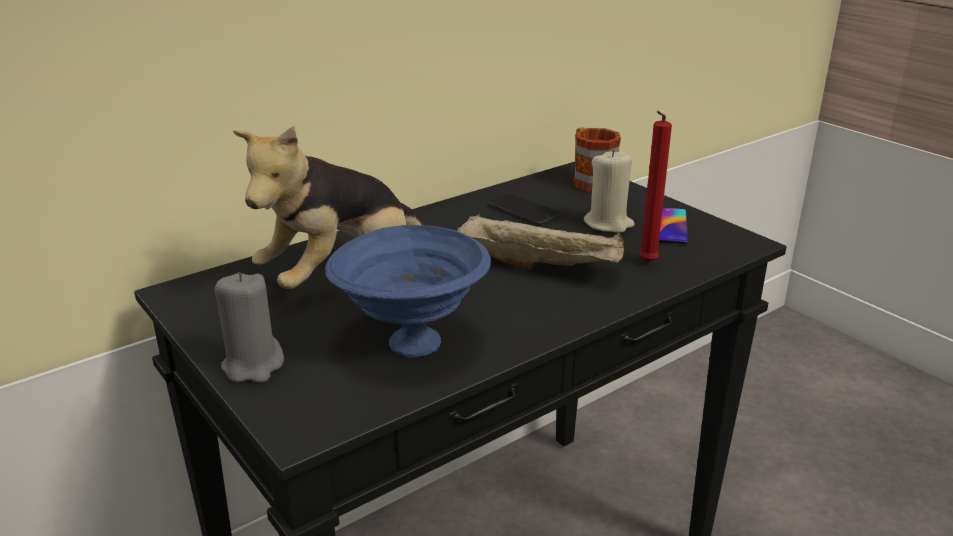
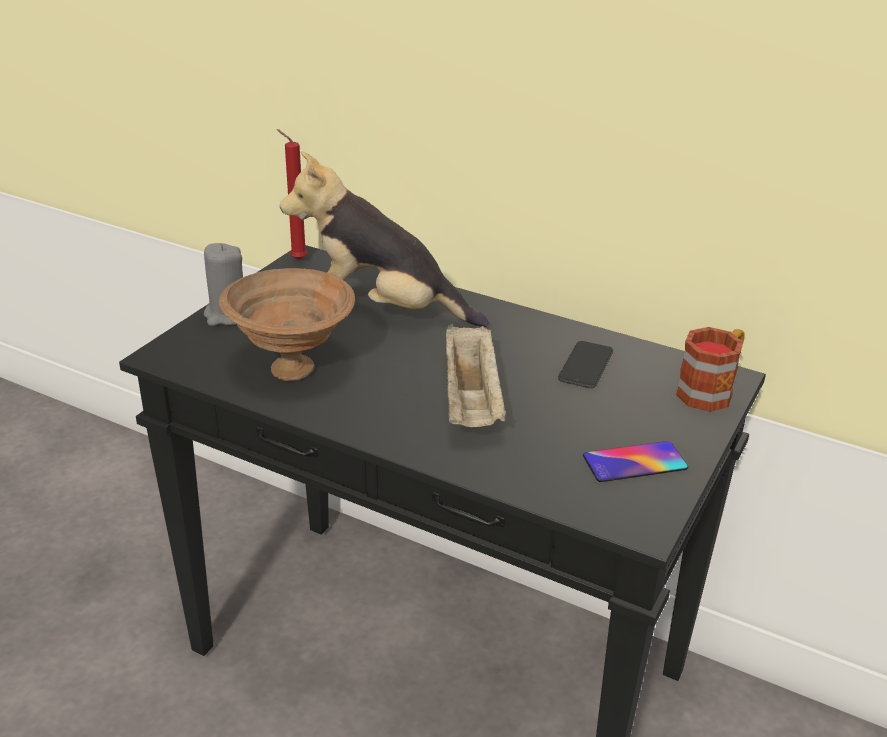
camera: 65 degrees right, 5 degrees up
(410, 344) = (290, 368): blue bowl -> brown bowl
(608, 224) = (602, 422): beige candle -> none
(646, 263) = (527, 461): red candle -> red candle (296, 259)

